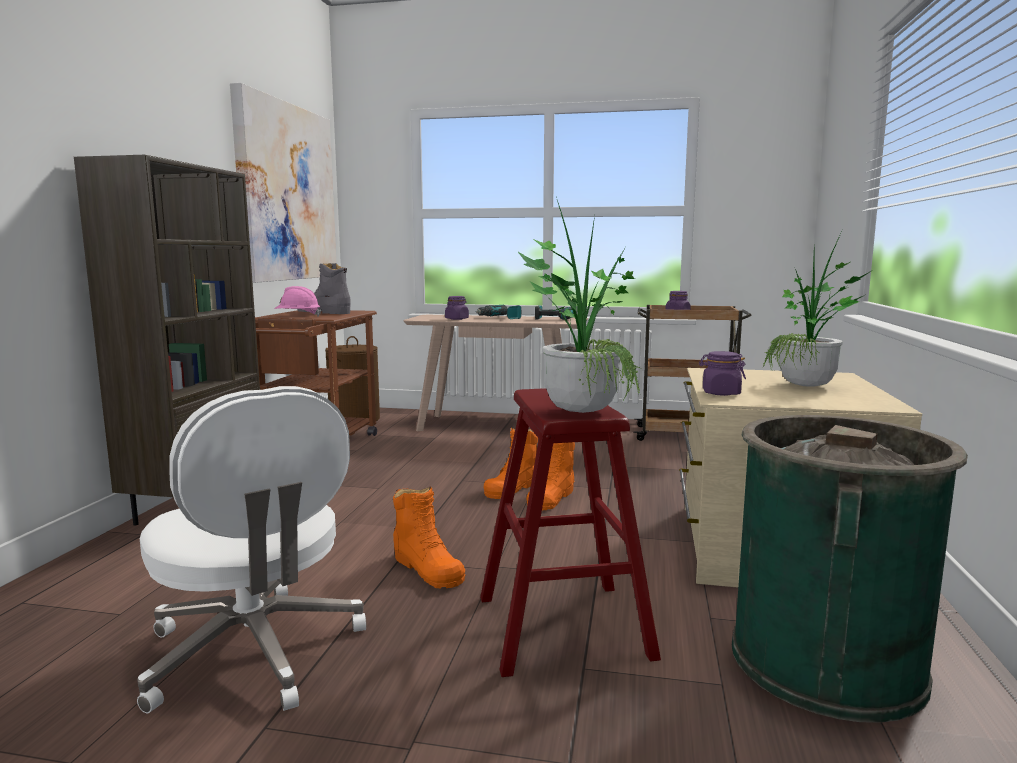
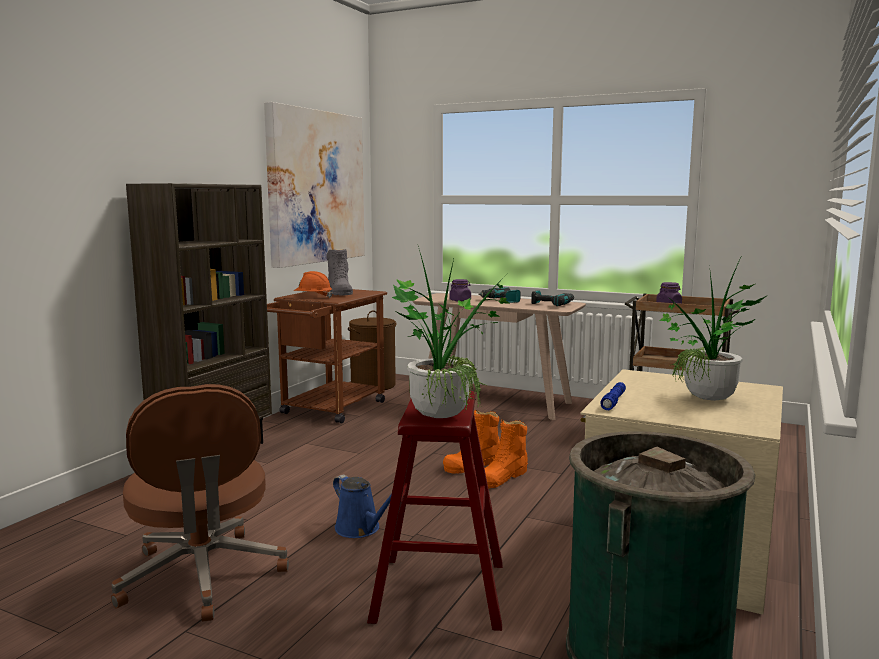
camera: 15 degrees right, 0 degrees up
(255, 653) = (202, 577): white office chair -> brown office chair
(297, 316) = (313, 297): pink hard hat -> orange hard hat
(323, 312) = (340, 292): grey boot -> grey boot turned 150 degrees counterclockwise
(428, 569) = (360, 529): orange boot -> blue watering can
(720, 393) = (613, 401): purple jar -> blue flashlight

